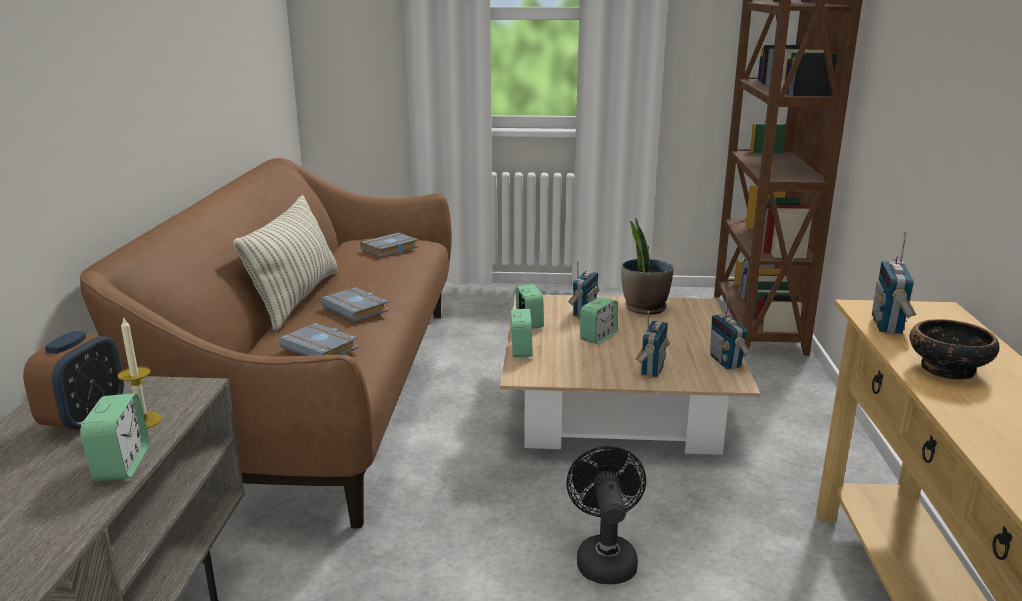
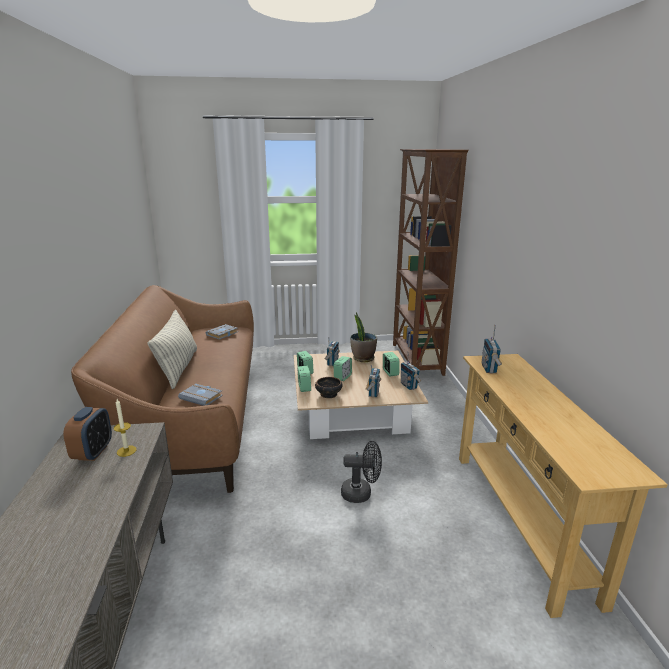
camera: 10 degrees left, 0 degrees up
(122, 465) = (125, 477): alarm clock -> alarm clock (390, 372)
(357, 309) = (215, 372): grey book -> none
(604, 557) = (361, 493): black fan -> black fan turned 105 degrees clockwise
(946, 369) = (518, 390): bowl -> bowl (328, 394)

